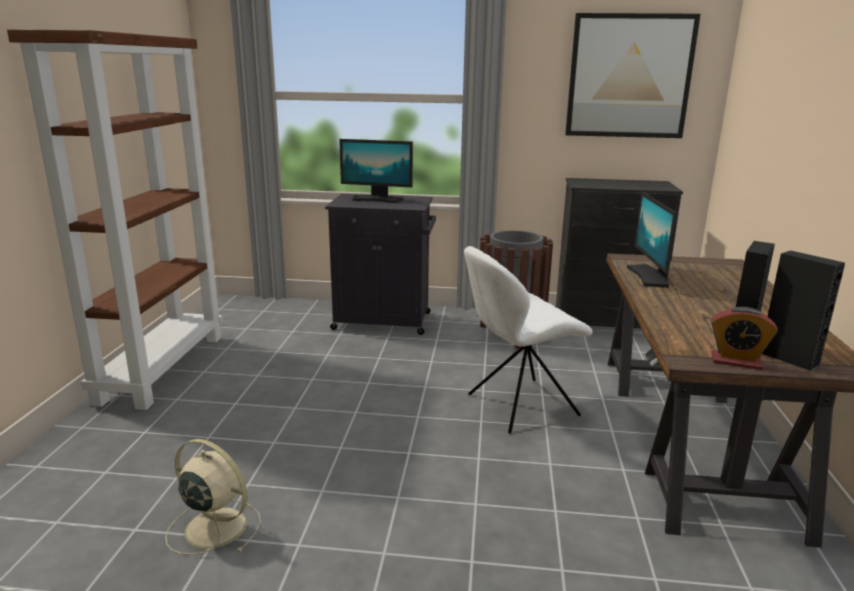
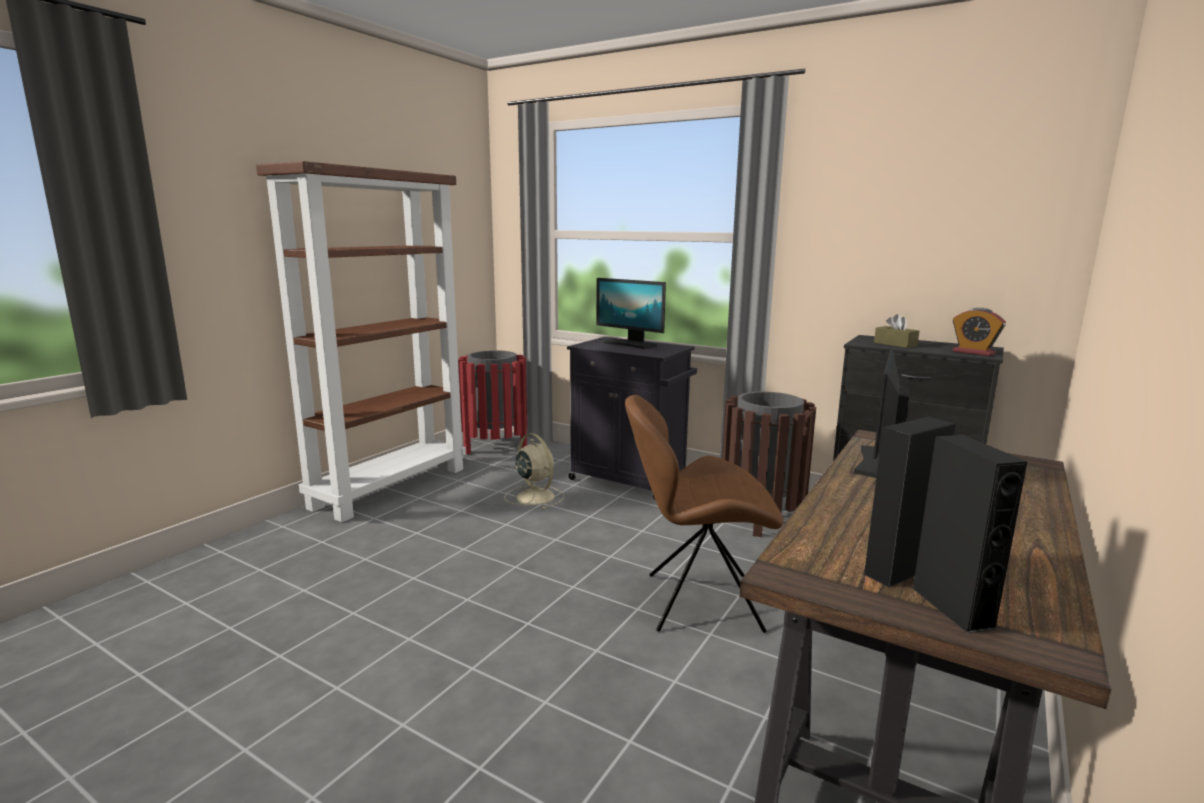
camera: 25 degrees right, 5 degrees down
(213, 526) = (287, 645): beige fan -> beige fan (534, 496)
(232, 312) = (495, 447): none -> red trash can
(518, 406) = (697, 602): white chair -> brown chair
(603, 184) = (895, 344): none -> brown tissue box
(629, 76) = (947, 208): picture -> none
(736, 361) = (855, 592): alarm clock -> alarm clock (973, 352)

